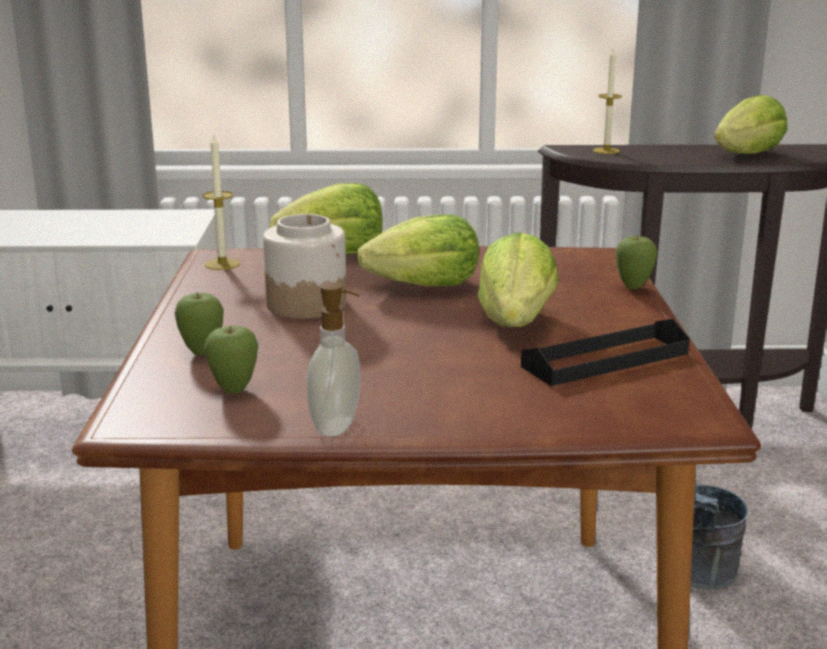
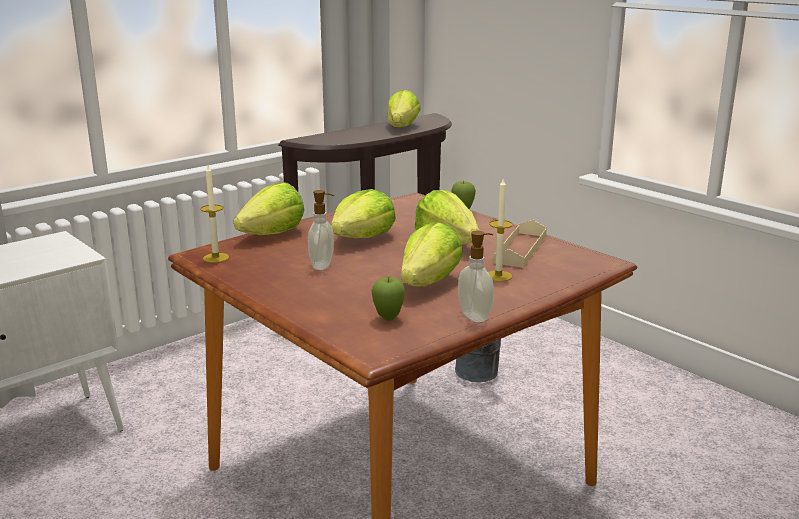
camera: 40 degrees left, 0 degrees up
(202, 352) = (326, 307): apple -> none
(306, 304) = (323, 265): jar -> soap dispenser
(376, 364) = (428, 283): none -> lettuce
(605, 360) = (520, 249): black tray -> beige tray
(606, 151) = (326, 137): candle -> candle (498, 276)

